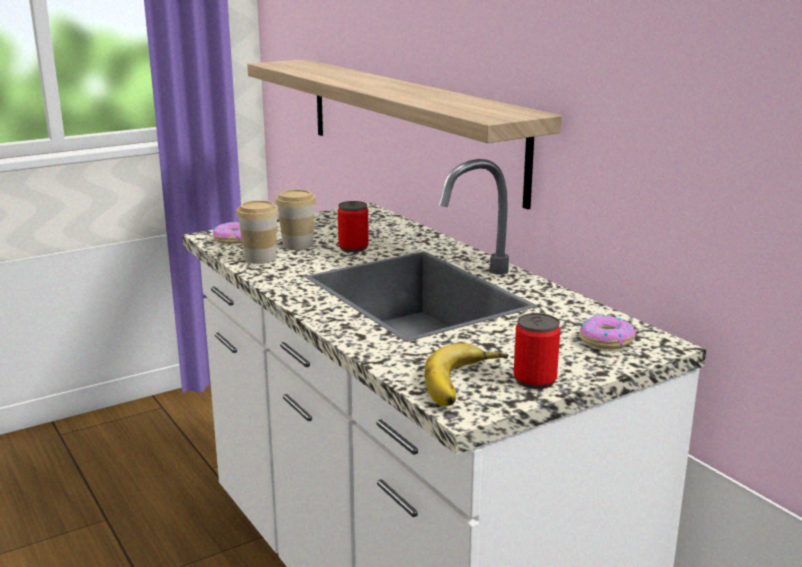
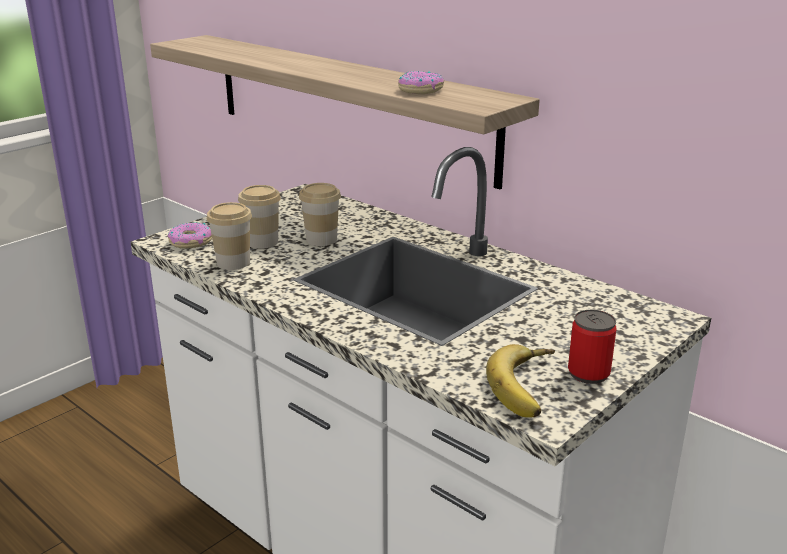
camera: 15 degrees left, 5 degrees up
(353, 248) = (321, 240): can -> cup
(606, 340) = (622, 319): donut -> donut (420, 90)

